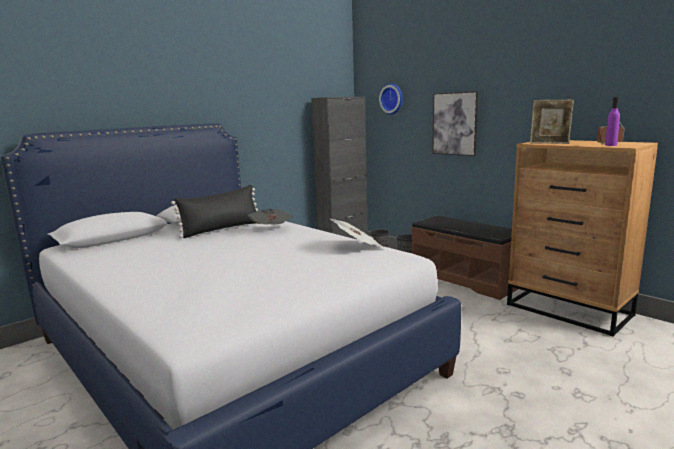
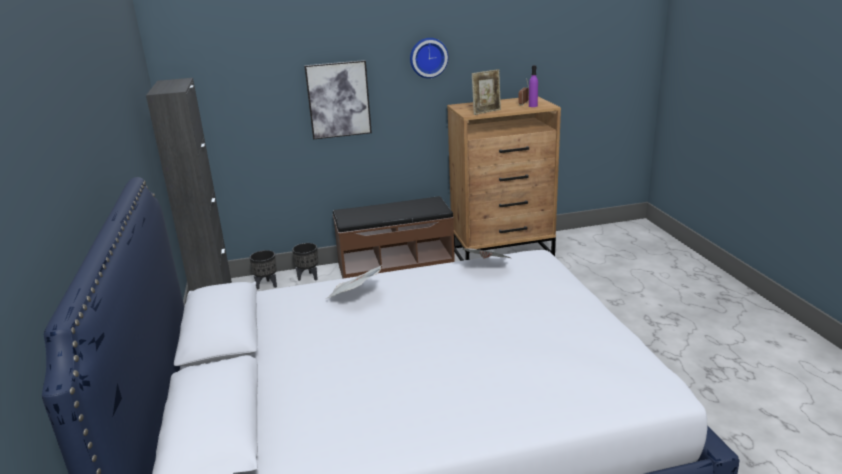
camera: 60 degrees left, 10 degrees up
(222, 229) = (304, 327): black pillow -> none
(392, 99) = (233, 76): wall clock -> wall clock (428, 57)

